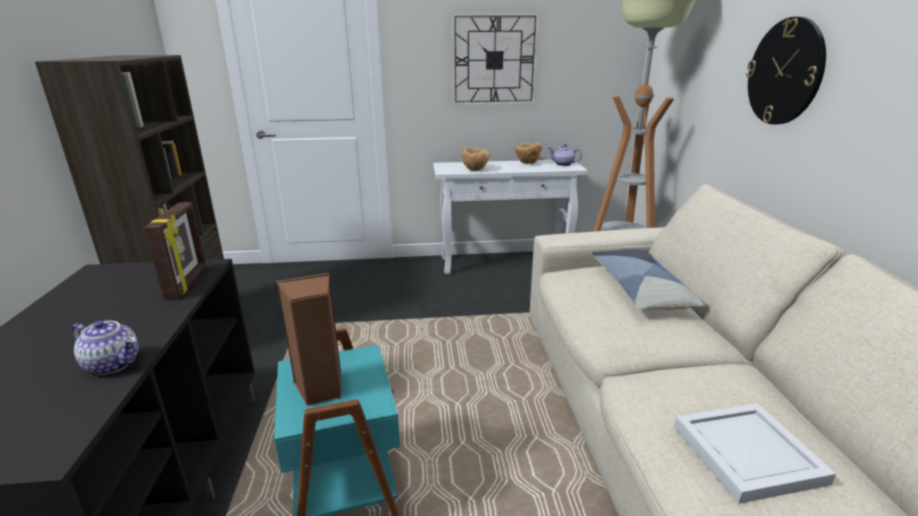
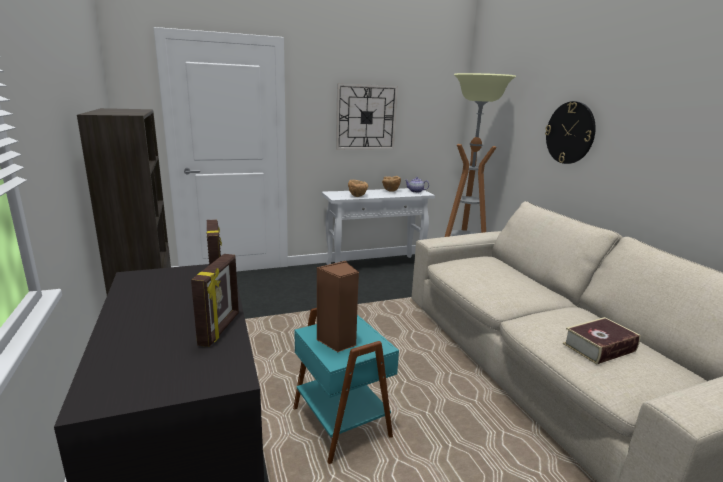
camera: 15 degrees left, 5 degrees down
(114, 364) = (220, 329): teapot -> picture frame
(640, 289) = (499, 270): pillow -> none
(744, 453) = (599, 347): white tray -> book

